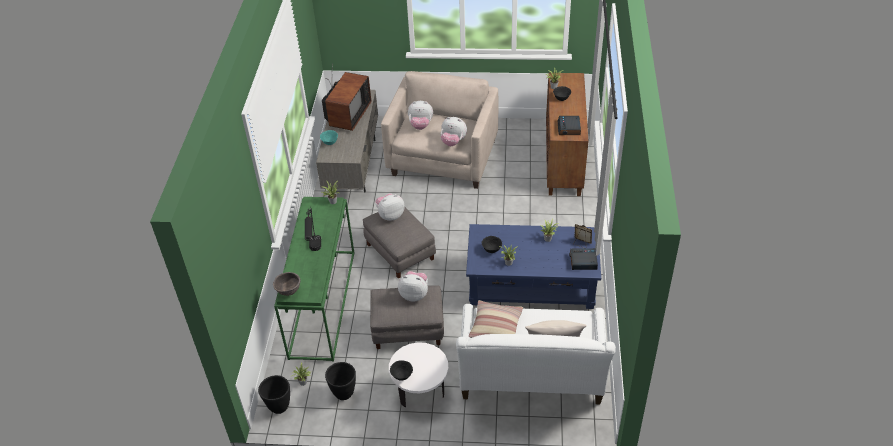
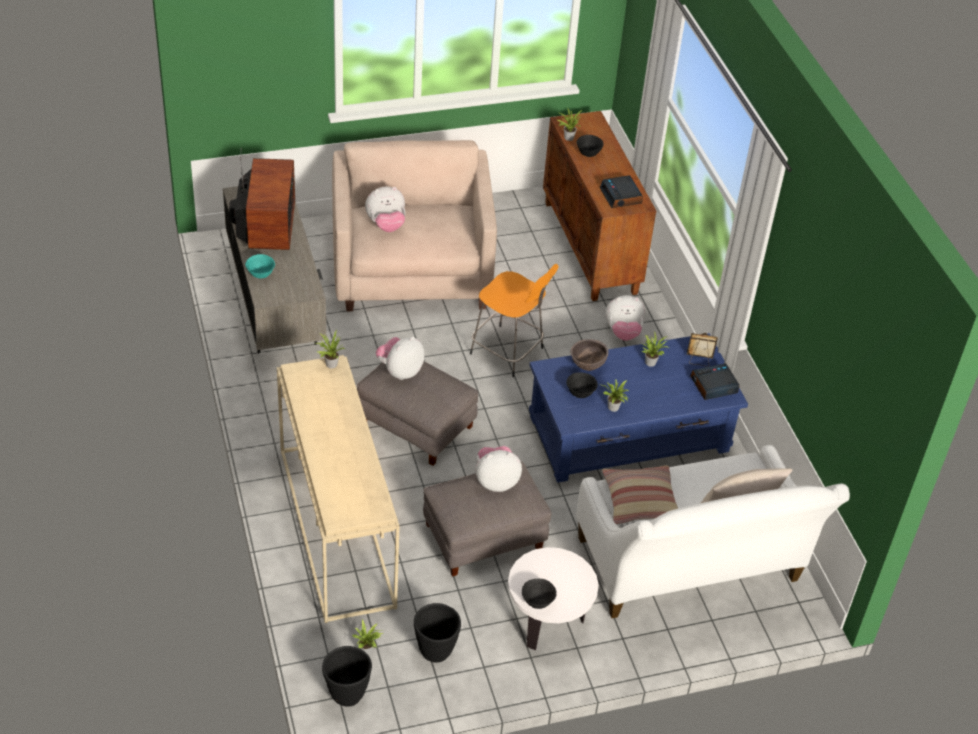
camera: 25 degrees left, 0 degrees up
(288, 291) = (337, 513): brown bowl -> brown bowl (587, 366)
(315, 253) = (346, 447): black table lamp -> none
(322, 303) = (334, 526): green console table -> beige console table
(453, 142) = (448, 243): plush toy -> plush toy (623, 332)
(479, 218) = (508, 352): none -> orange stool

